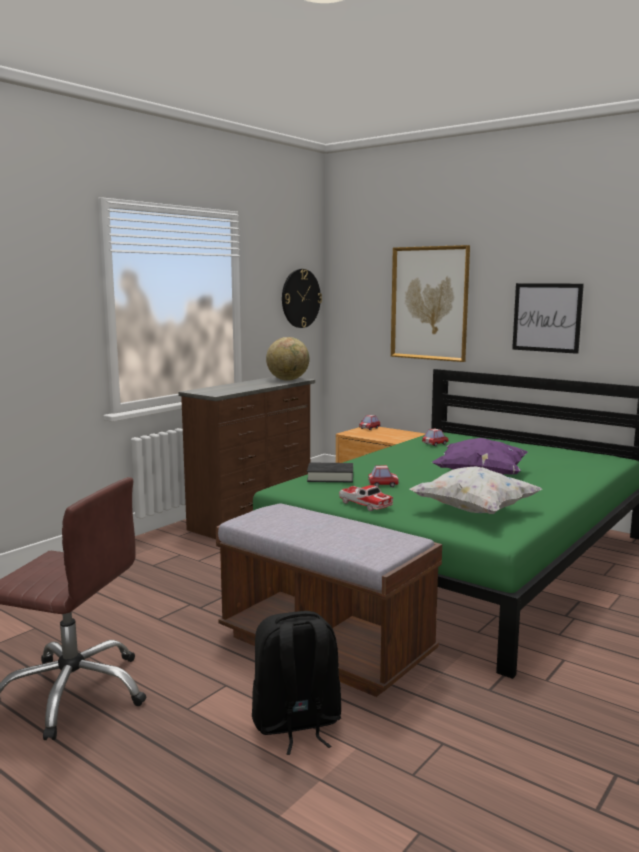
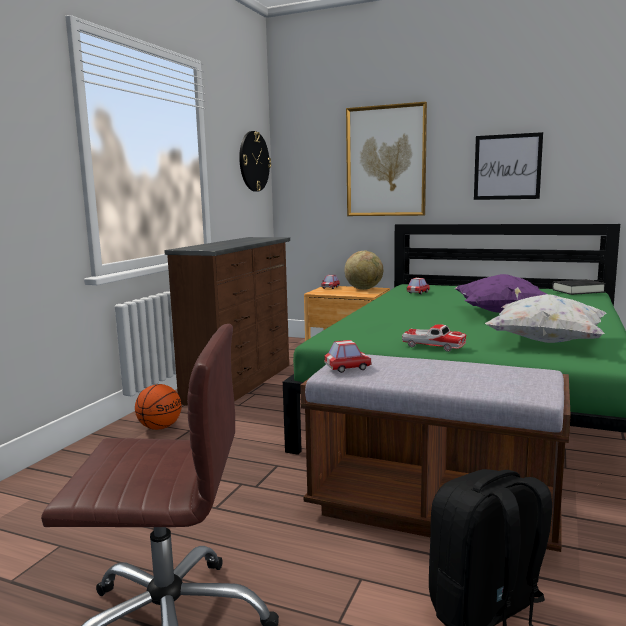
camera: 15 degrees left, 0 degrees up
(158, 549) = (160, 427): none -> basketball
(288, 380) = (264, 238): globe -> globe (364, 289)
(330, 477) = (361, 326): black book -> black book (578, 291)
(383, 484) = (422, 327): toy car -> toy car (347, 368)

